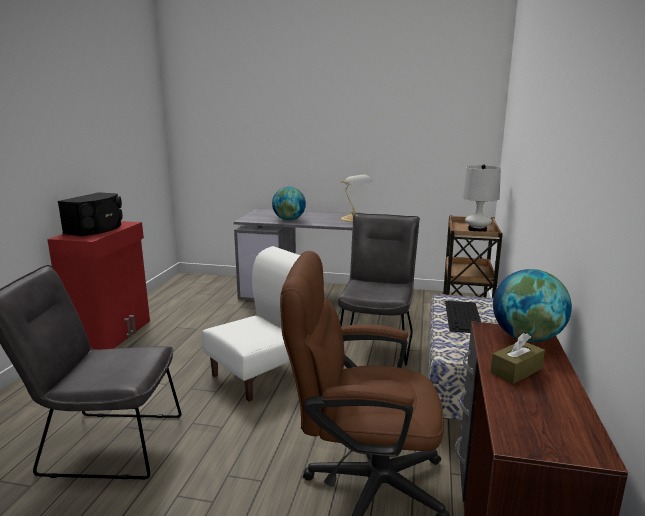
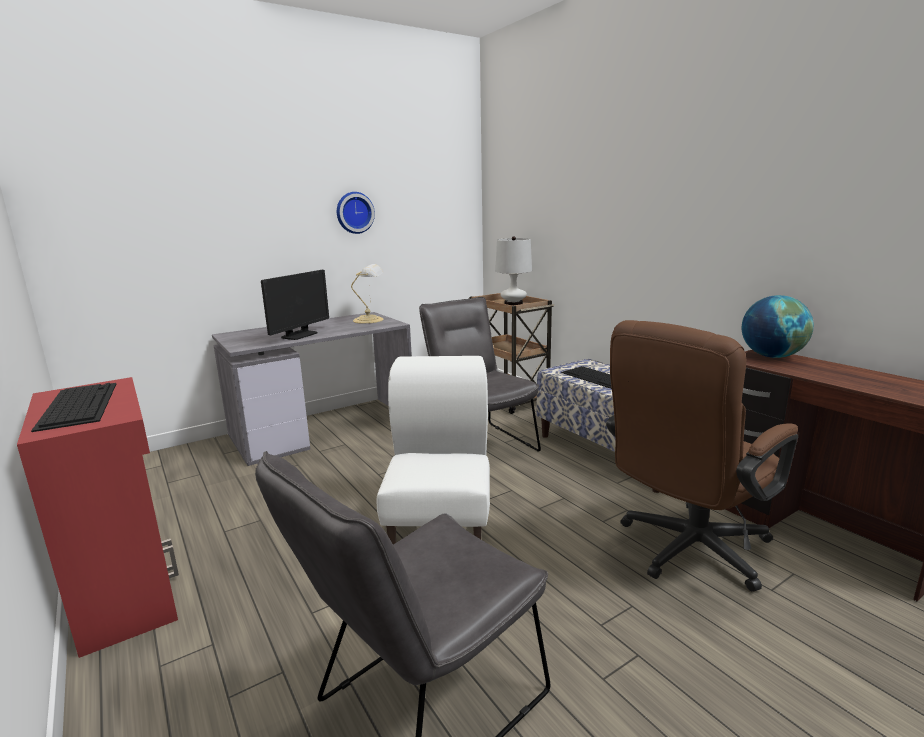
camera: 45 degrees left, 0 degrees up
(96, 229) = (78, 404): black speaker -> keyboard
(289, 219) = (299, 335): globe -> monitor
(368, 131) = (354, 212): none -> wall clock
(516, 371) = (829, 374): brown tissue box -> none

